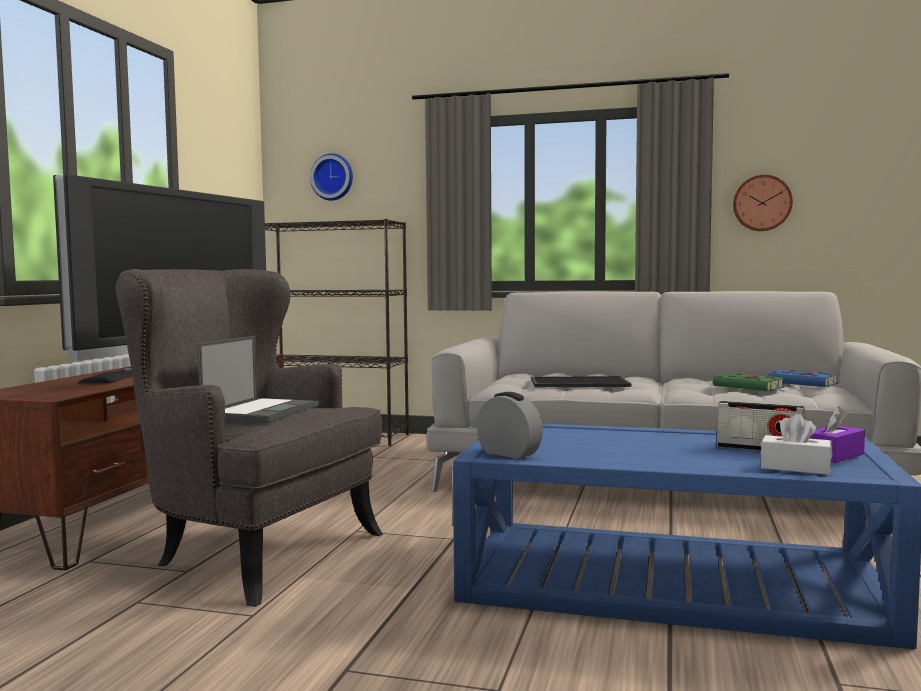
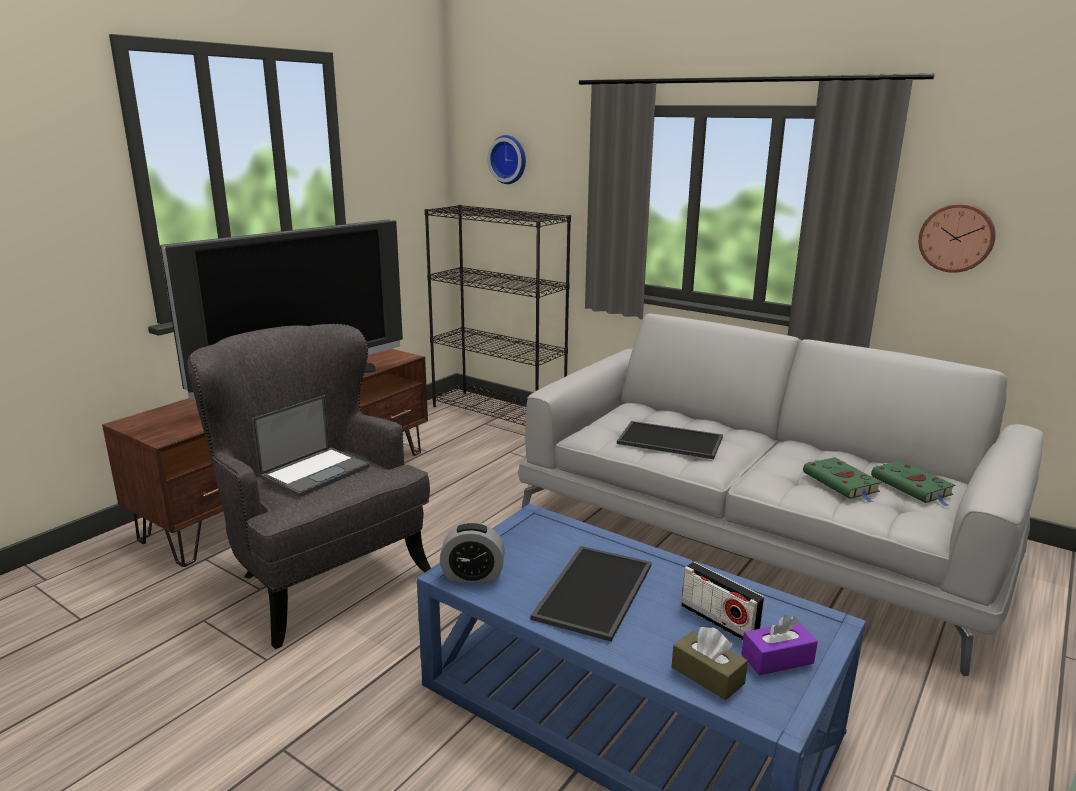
camera: 20 degrees right, 15 degrees up
(509, 453) = (473, 576): alarm clock -> alarm clock turned 120 degrees clockwise
(631, 447) = (592, 590): none -> tray
(795, 467) = (707, 675): white tissue box -> brown tissue box
(804, 383) = (913, 487): blue book -> green book

